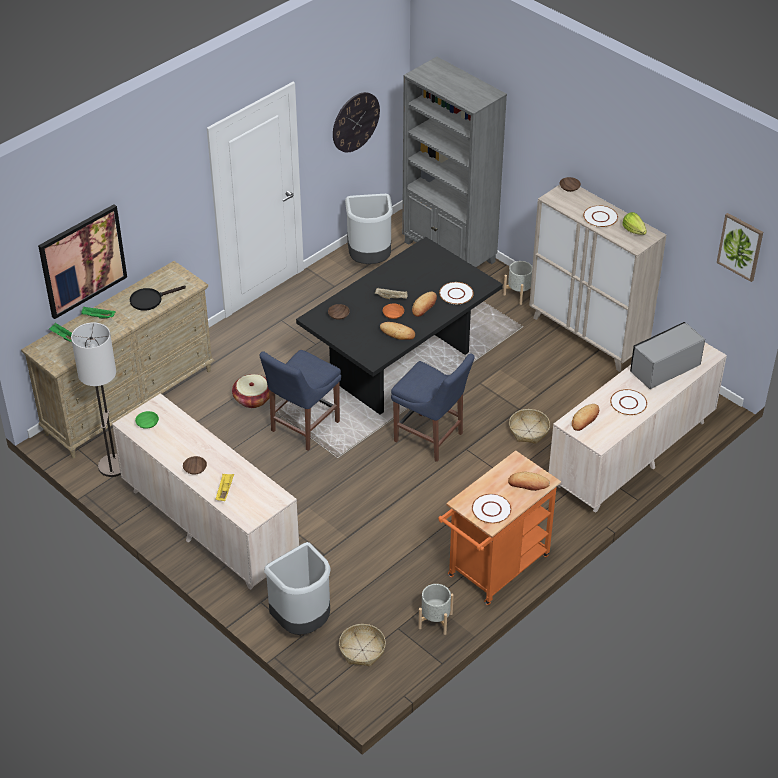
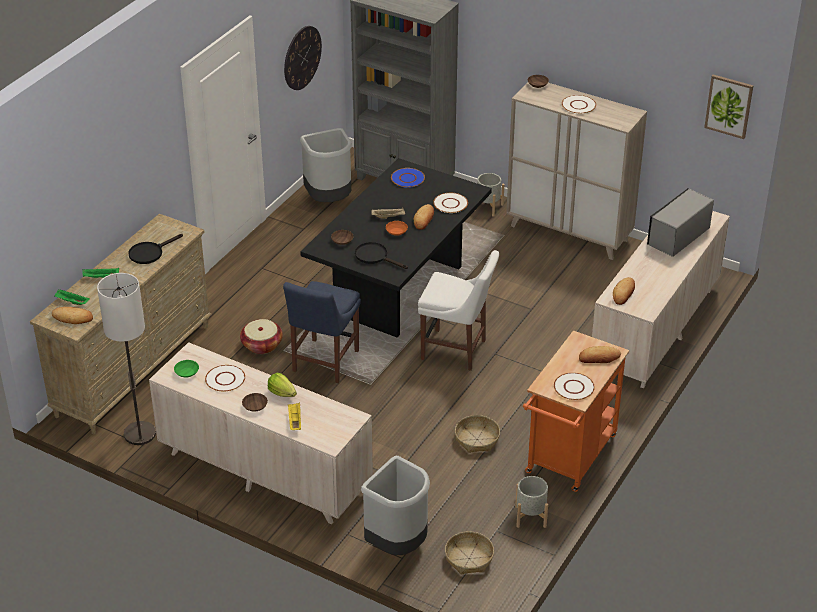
camera: 15 degrees left, 5 degrees down
(82, 260) = (80, 218): picture -> none
(363, 337) = (375, 257): none -> black frying pan
(397, 333) = (408, 247): bread -> bread (72, 318)
(426, 260) = (408, 178): none -> blue plate
(431, 439) = (457, 351): blue chair -> white chair
(528, 431) = (548, 327): basket -> basket (477, 439)
(628, 403) = (658, 272): white plate -> white plate (225, 379)
(633, 230) = (615, 112): lettuce -> lettuce (282, 393)

